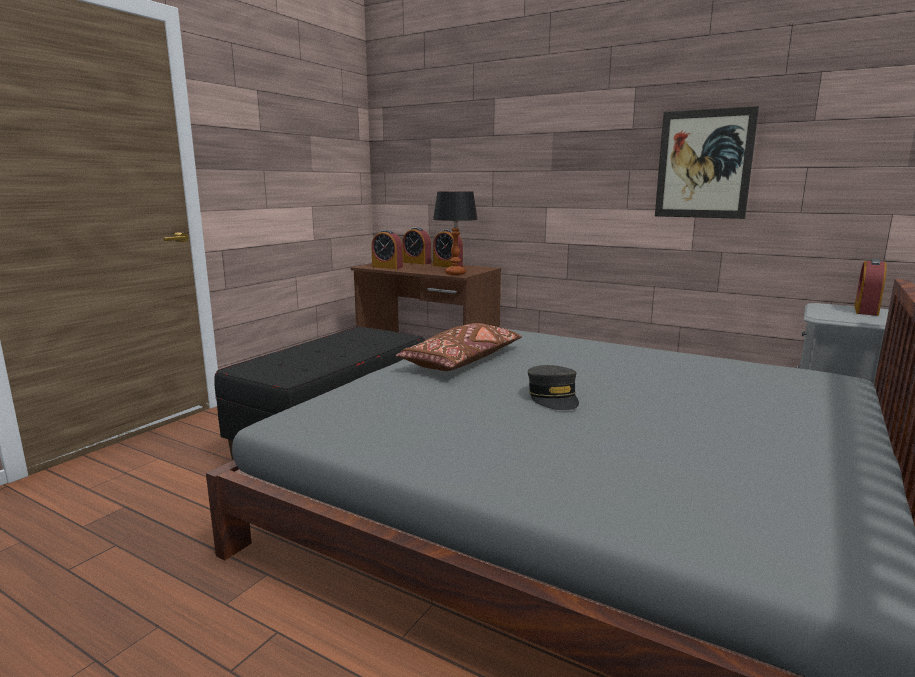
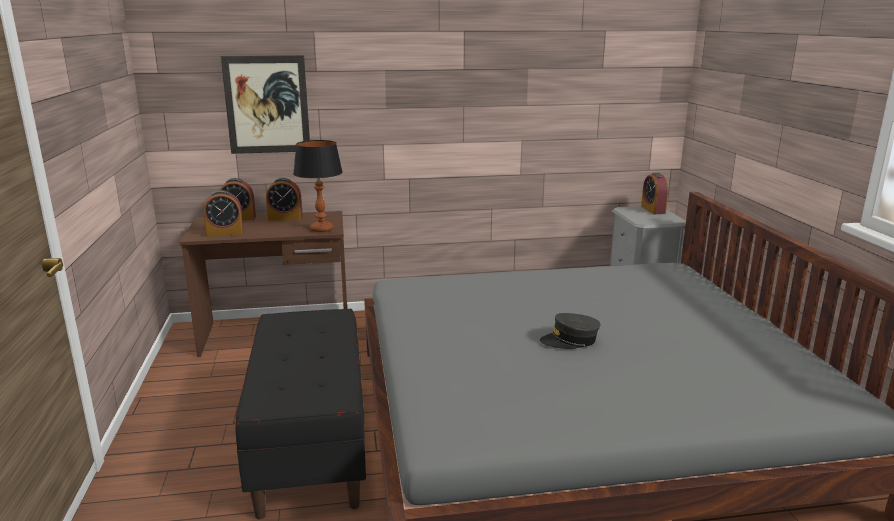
camera: 40 degrees left, 5 degrees up
(463, 361) = (445, 327): brown pillow -> none
(553, 397) = (570, 340): grey cap -> grey cap turned 135 degrees clockwise
(703, 164) = (527, 102): picture -> picture (267, 105)

